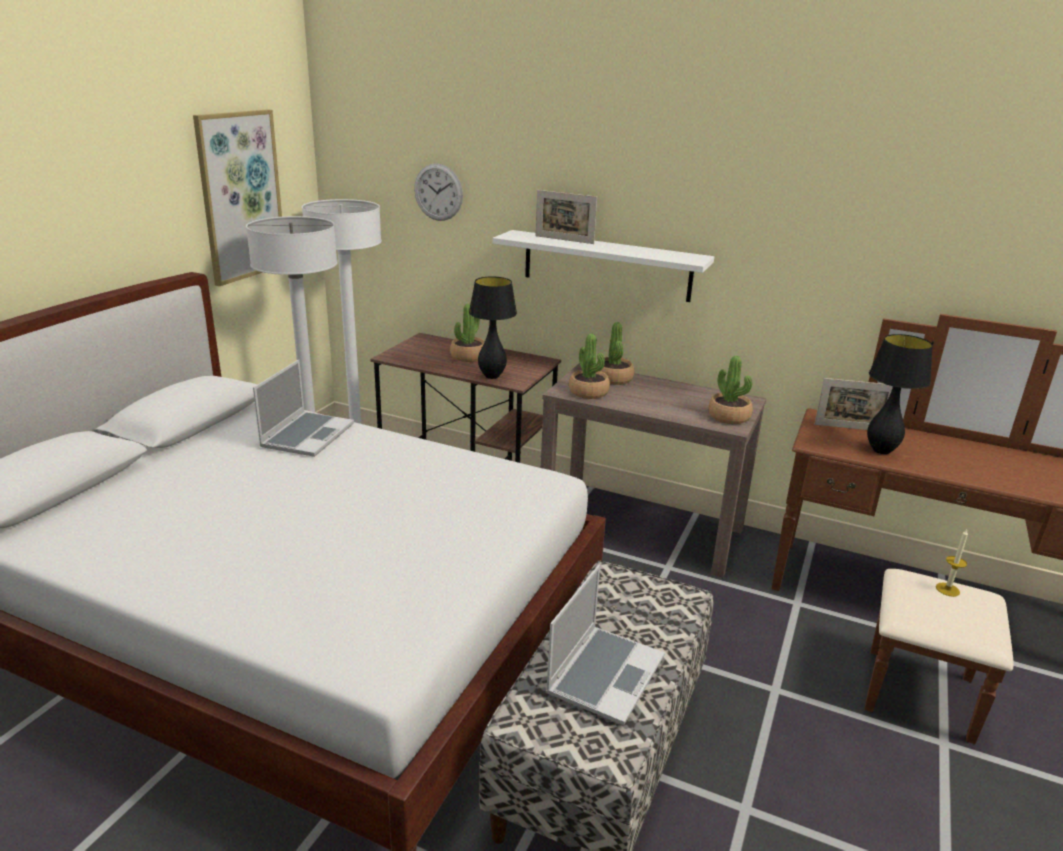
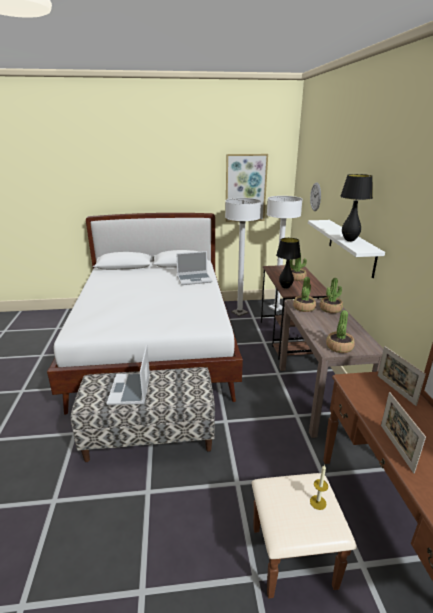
camera: 60 degrees right, 0 degrees up
(564, 240) = (334, 227): picture frame -> picture frame (396, 447)
(605, 674) = (130, 390): laptop -> laptop turned 90 degrees clockwise
(881, 451) = (379, 407): black table lamp -> black table lamp (349, 240)

